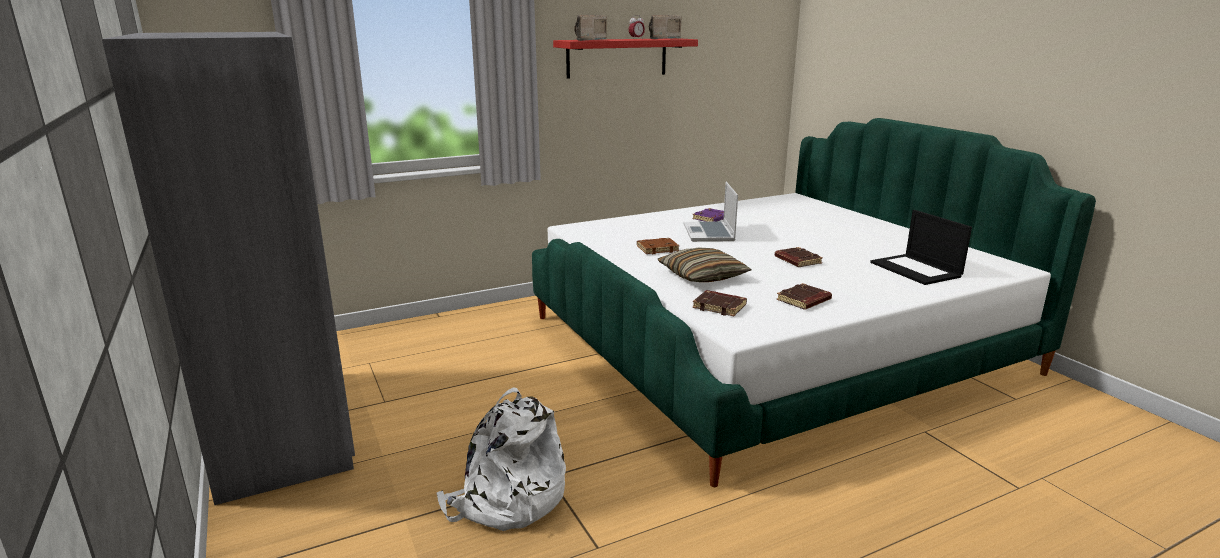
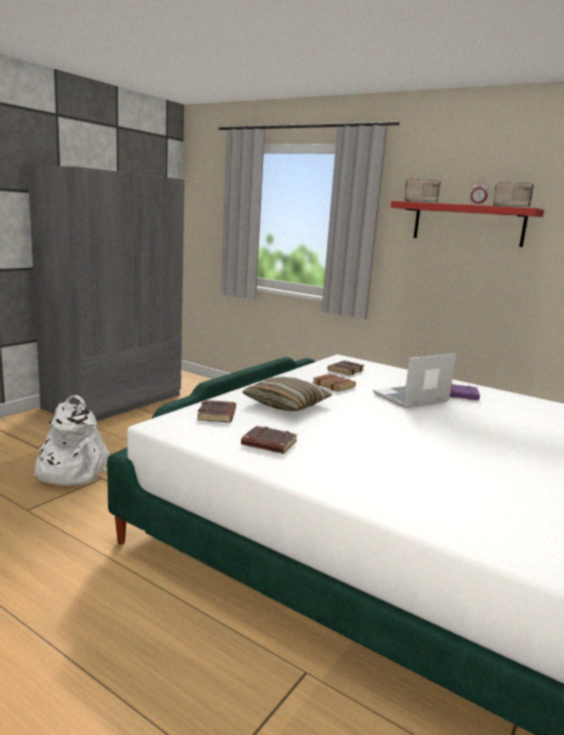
camera: 60 degrees right, 5 degrees down
(797, 260) = (387, 436): brown book -> brown book (345, 370)
(916, 270) = (458, 500): laptop -> none

